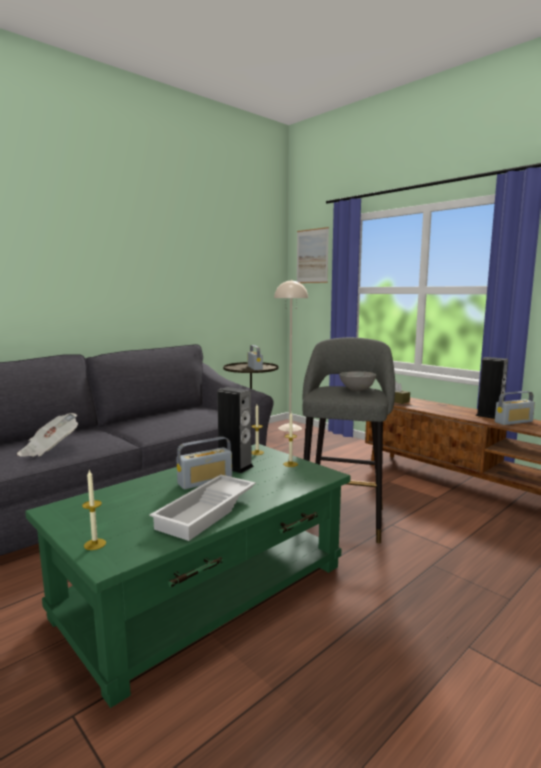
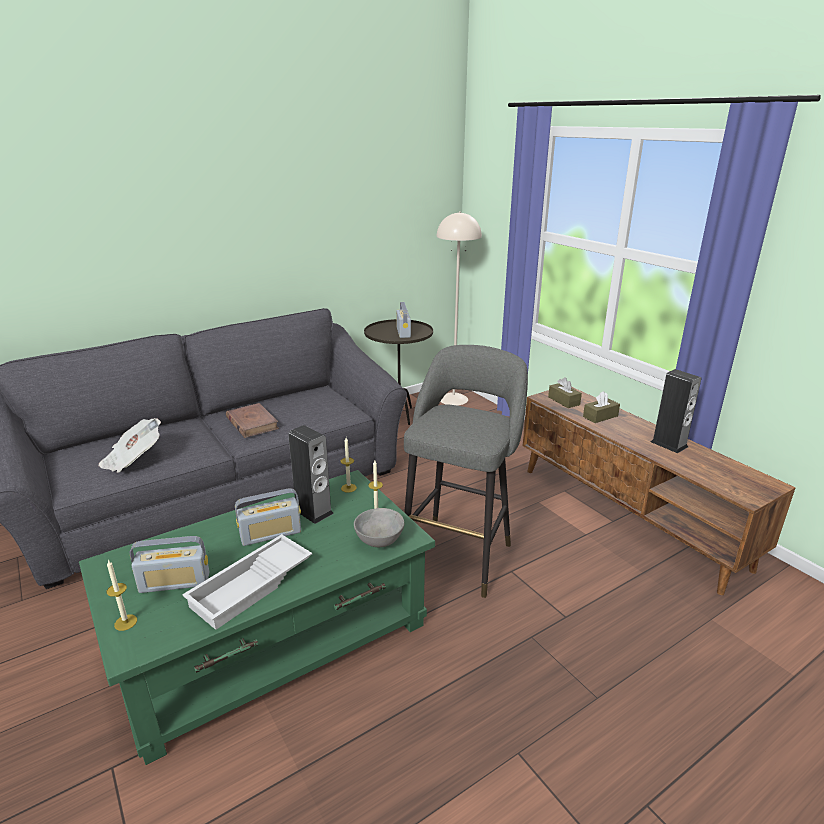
camera: 10 degrees right, 15 degrees up
(149, 425) = (252, 423): none -> brown book
(312, 256) = (491, 177): picture -> none
(356, 390) = (473, 422): grey bowl -> grey bowl (378, 541)
(429, 406) = (600, 416): none -> brown tissue box
(513, 422) = (693, 460): radio -> radio (175, 583)

